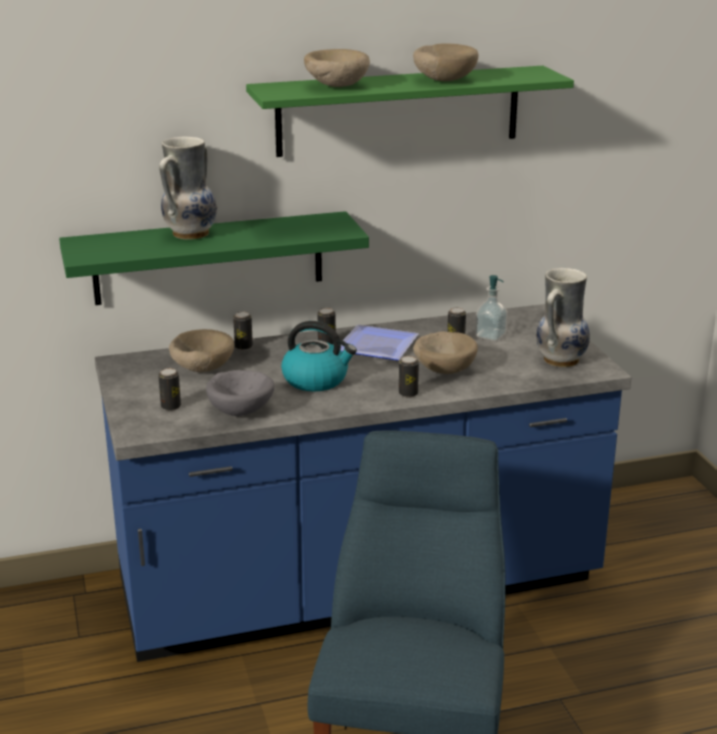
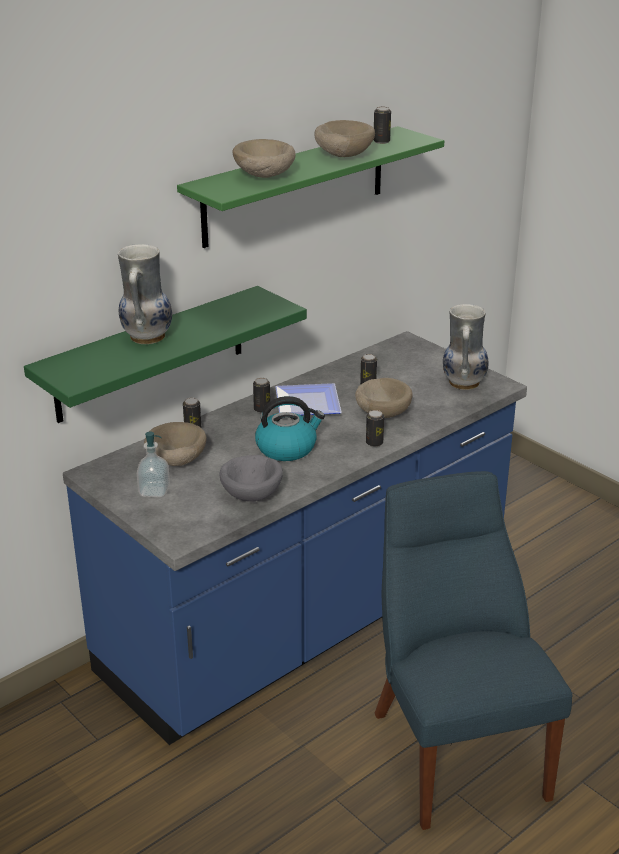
camera: 25 degrees left, 5 degrees up
(171, 407) = (185, 506): can -> can (381, 141)
(490, 336) = (390, 372): soap dispenser -> soap dispenser (154, 491)

